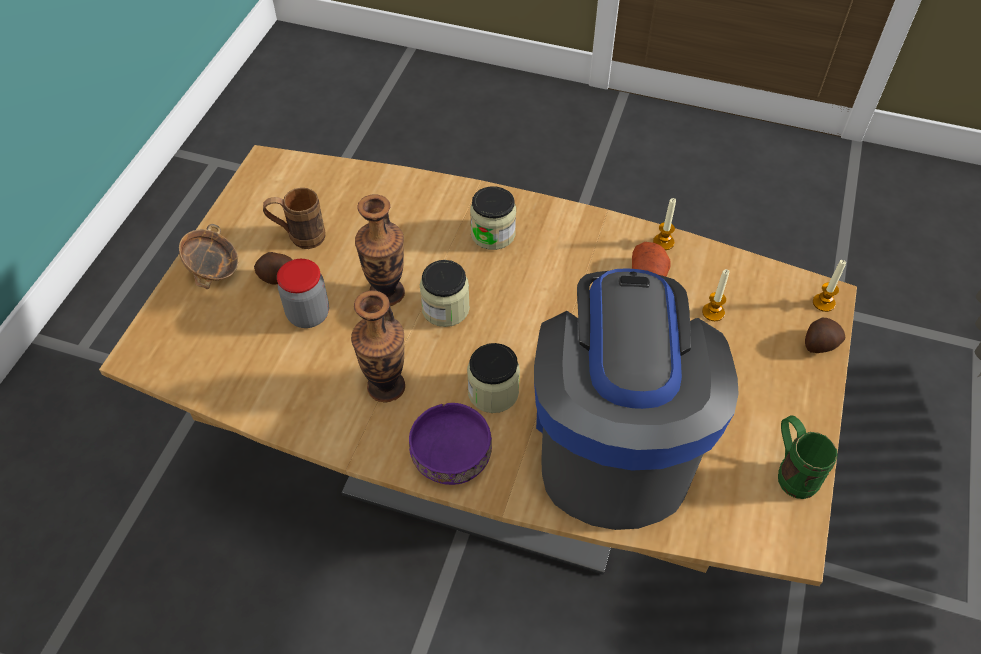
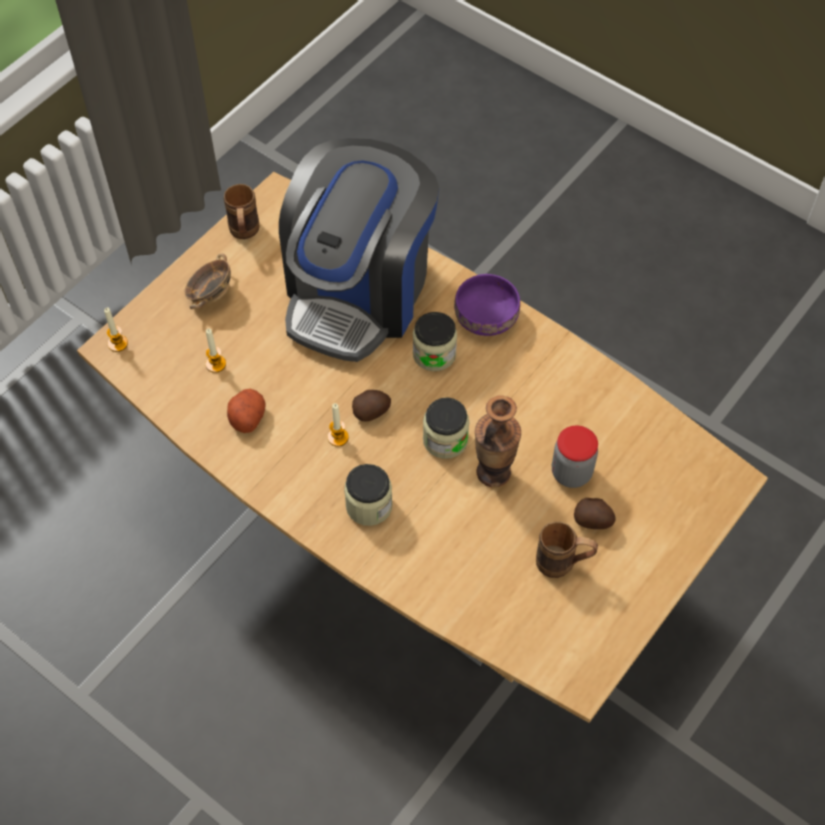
camera: 160 degrees left, 5 degrees up
(214, 270) = (654, 550): bowl -> bowl (210, 293)
(386, 387) = (520, 384): vase -> none
(663, 242) = (213, 444): candle -> candle (338, 437)
(791, 471) = (244, 234): green mug -> brown mug
(819, 345) = (151, 311): potato -> potato (372, 412)

